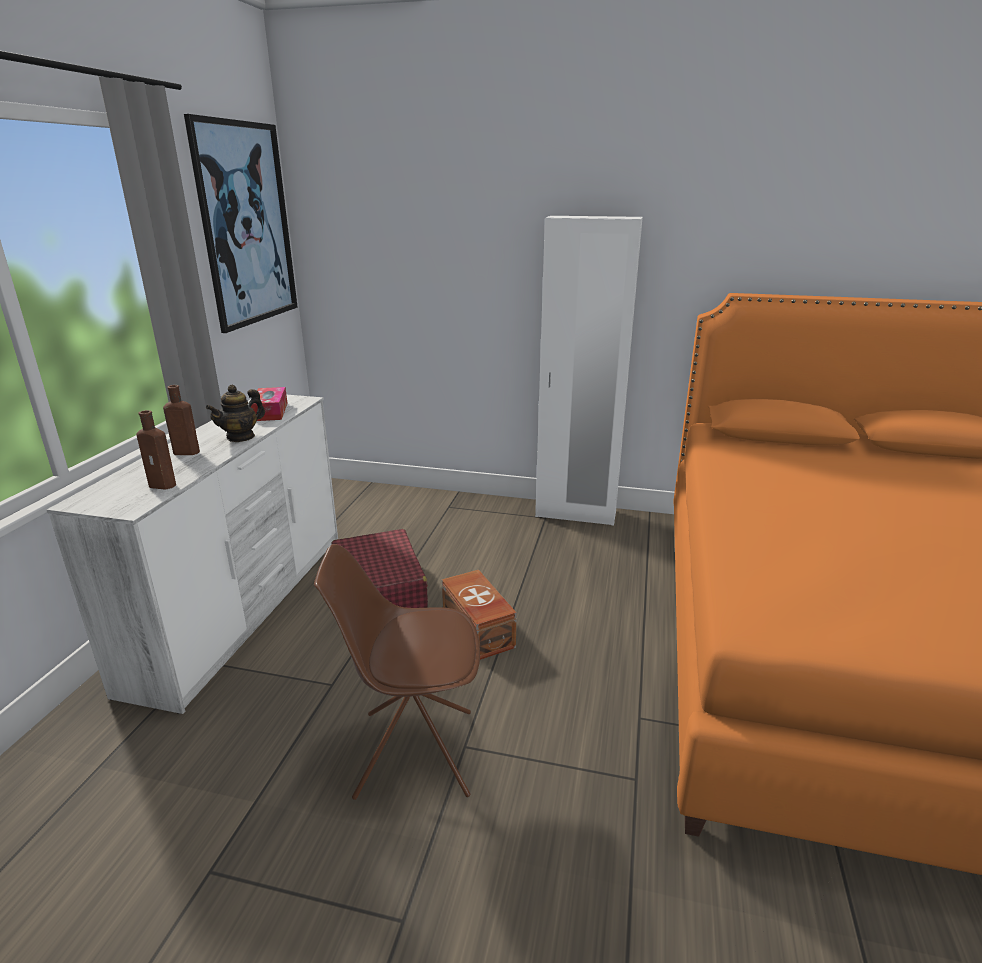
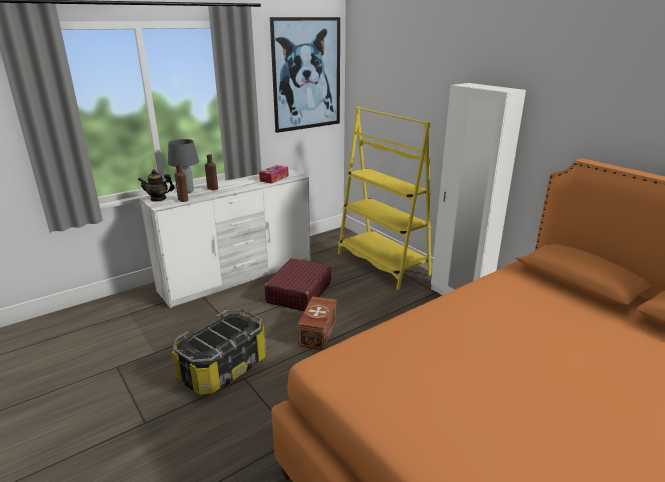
camera: 40 degrees right, 0 degrees up
(143, 470) = (188, 191): none -> grey table lamp
(241, 437) = (242, 187): teapot -> teapot (158, 199)
(412, 752) = (223, 368): brown chair -> storage box
(440, 508) = (382, 264): none -> yellow bookcase

